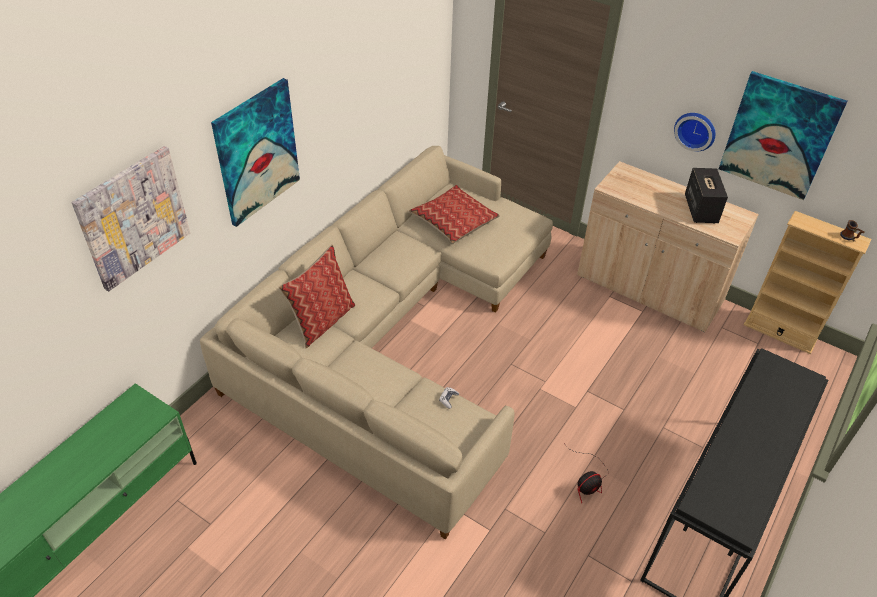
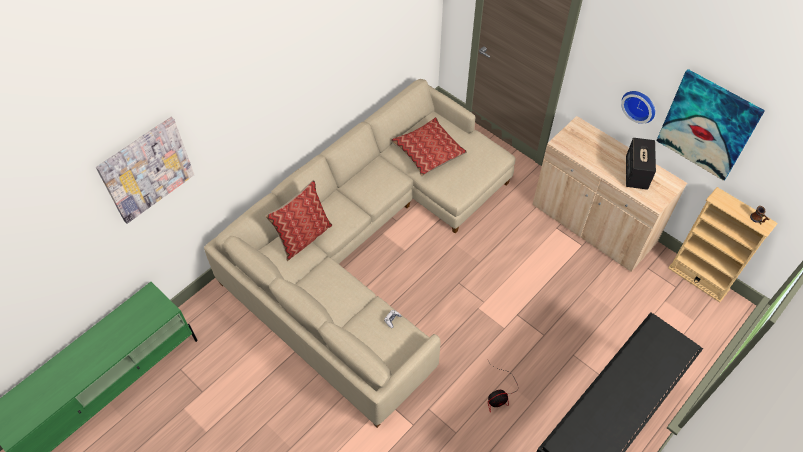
camera: 10 degrees right, 10 degrees up
(257, 152) = (253, 107): picture -> none

